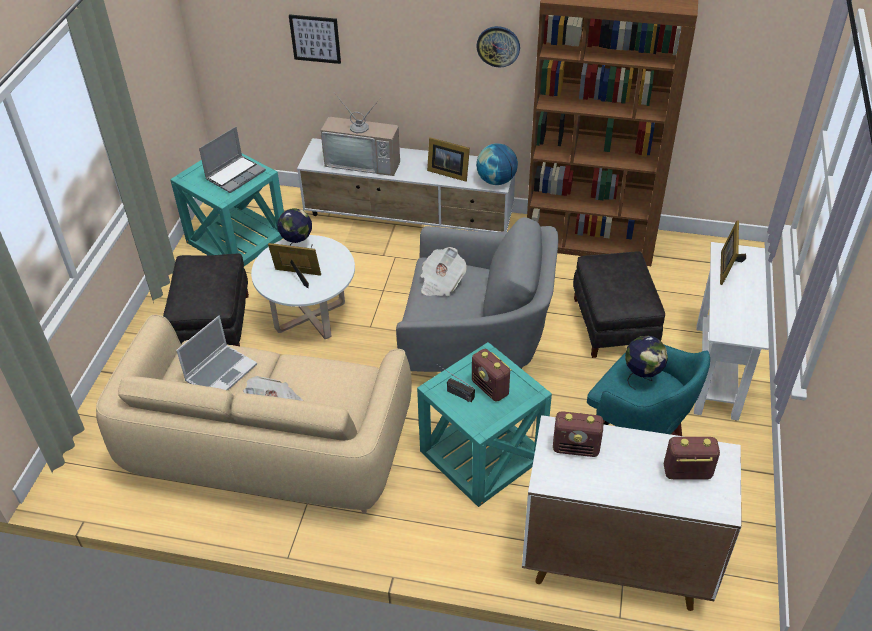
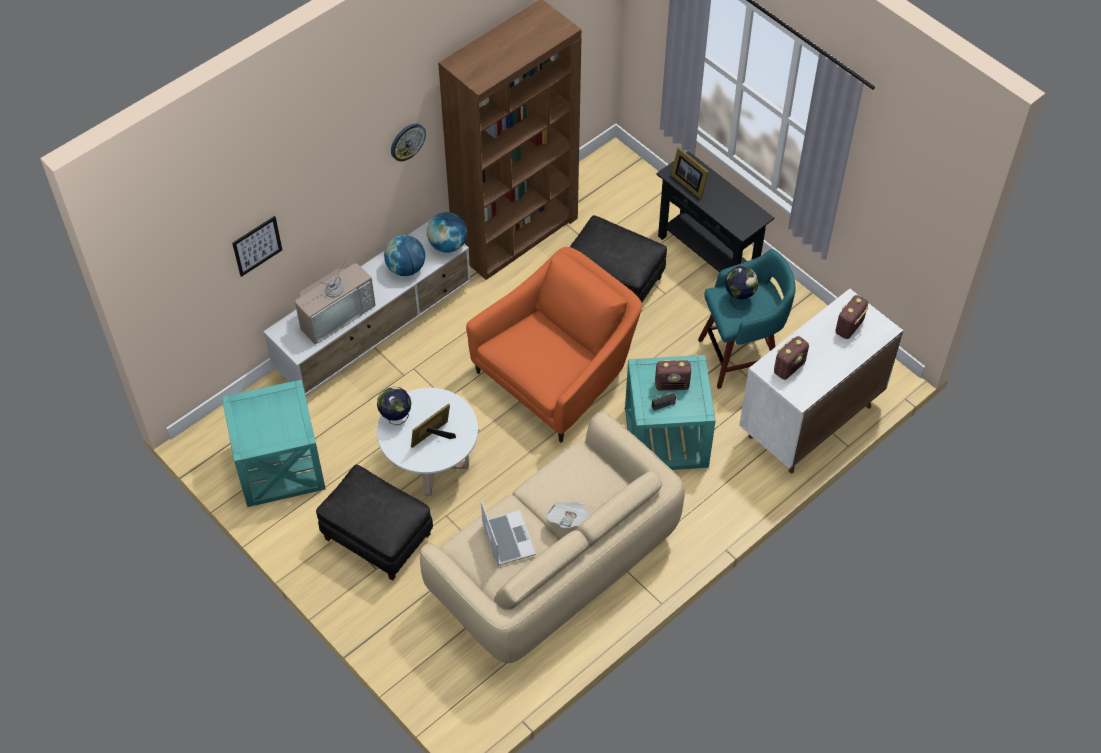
camera: 55 degrees left, 10 degrees up
(235, 175) = (276, 410): laptop -> none
(441, 282) = (527, 351): newspaper -> none
(447, 172) = (406, 268): picture frame -> globe
(476, 342) = (557, 374): grey armchair -> orange armchair
(716, 370) = (707, 257): white console table -> black console table

